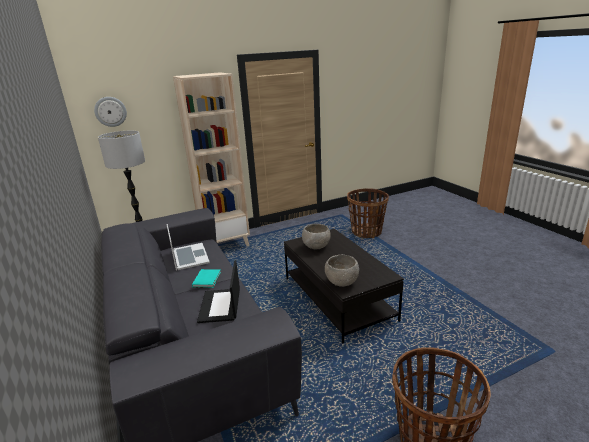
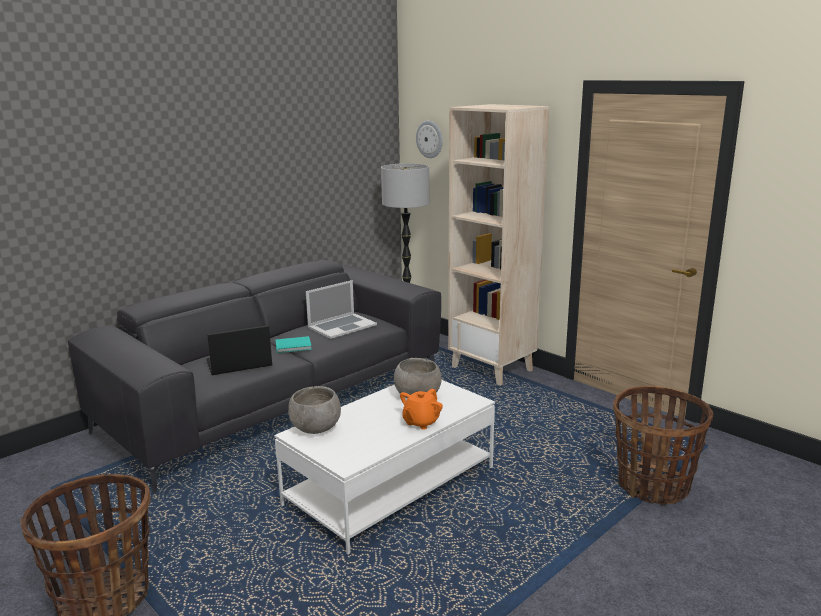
camera: 70 degrees right, 5 degrees down
(337, 298) = (391, 486): black coffee table -> white coffee table
(348, 249) = (420, 422): none -> orange teapot

